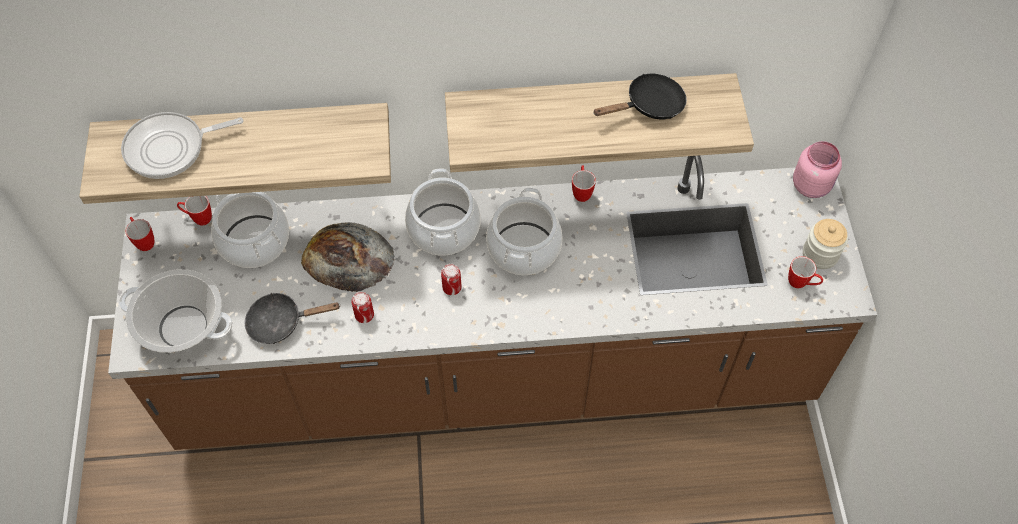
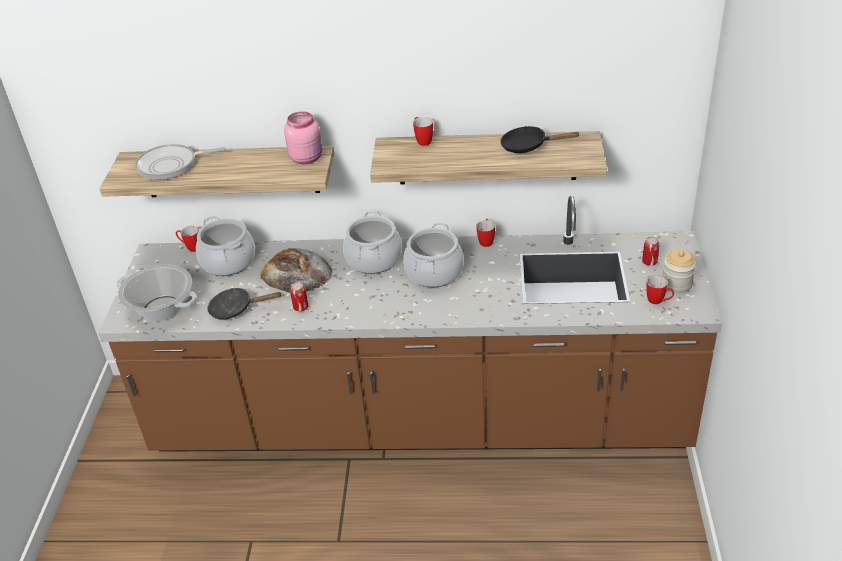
camera: 10 degrees right, 20 degrees down
(144, 241) = (147, 259): mug -> mug (422, 140)
(452, 288) = (372, 293): can -> can (649, 262)
(649, 105) = (528, 146): black frying pan -> black frying pan turned 150 degrees counterclockwise
(811, 185) = (674, 242): pink jar -> pink jar (307, 158)

